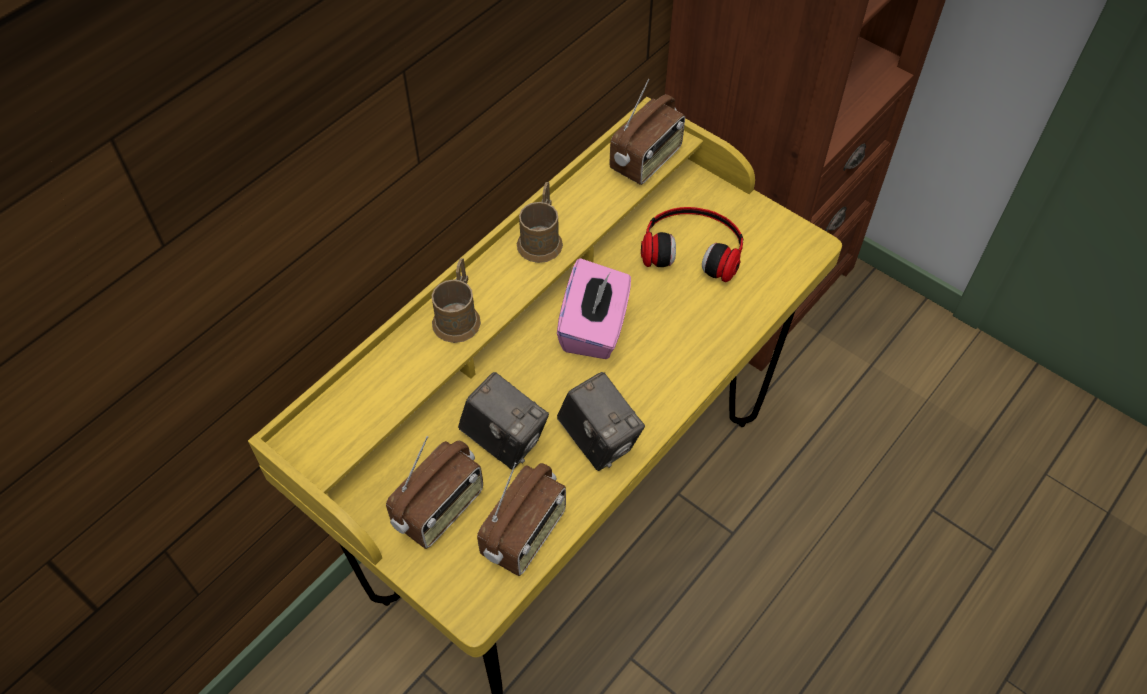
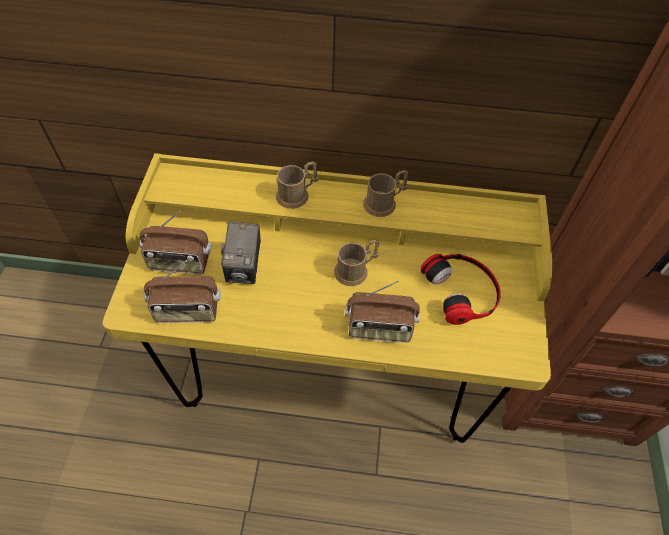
camera: 55 degrees right, 0 degrees up
(594, 328) = (355, 270): pink tissue box -> brown mug
(599, 440) = (276, 315): camera -> none
(646, 160) = (494, 223): radio -> radio (379, 329)

